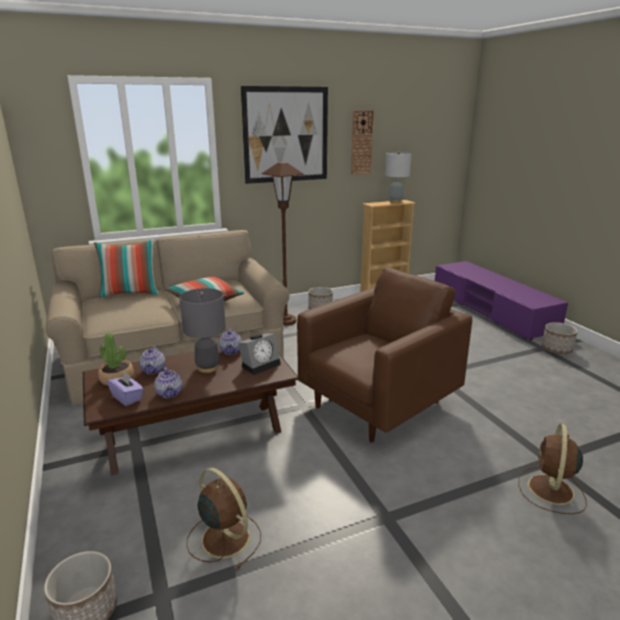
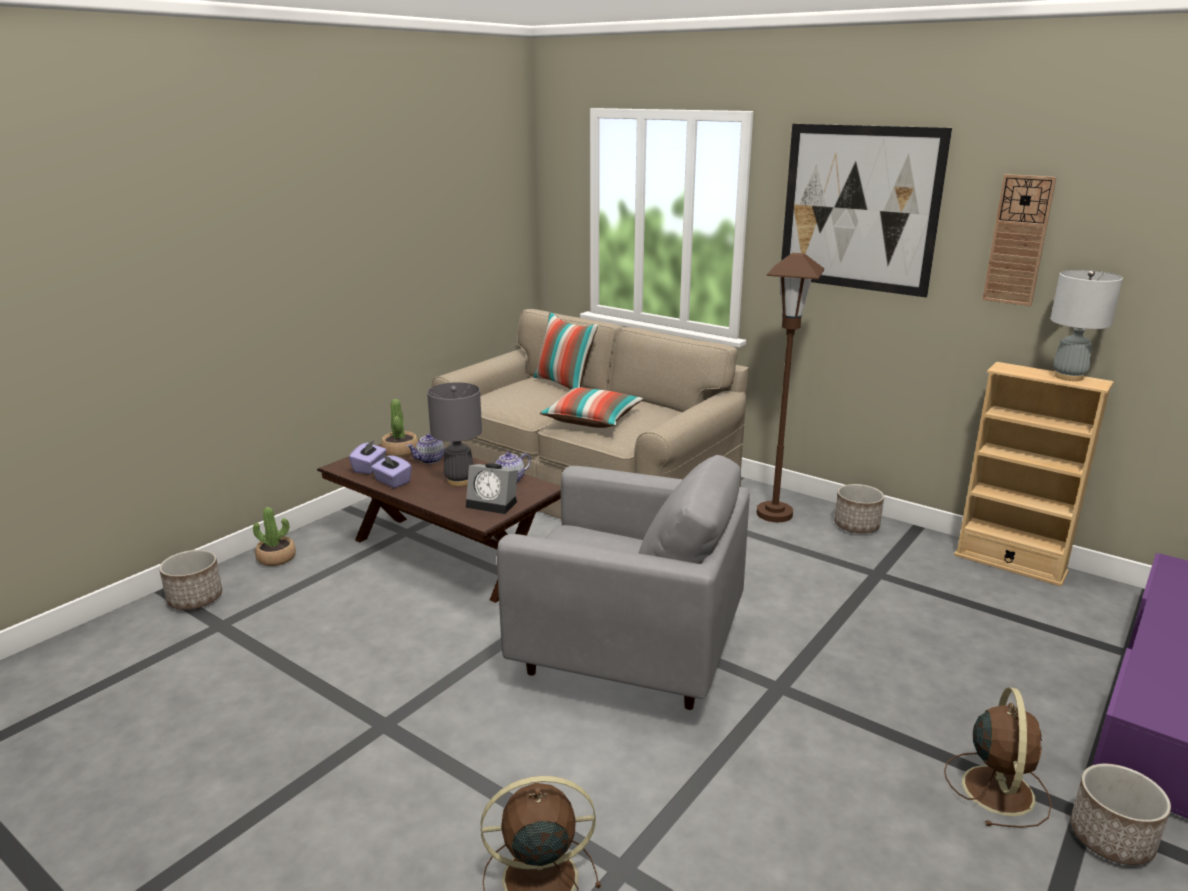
camera: 60 degrees right, 0 degrees up
(78, 532) = (276, 558): none -> potted plant
(170, 393) = (392, 482): teapot -> purple tissue box
(224, 537) = (302, 629): brown fan -> brown fan (997, 788)
(378, 404) = (626, 655): brown armchair -> grey armchair

